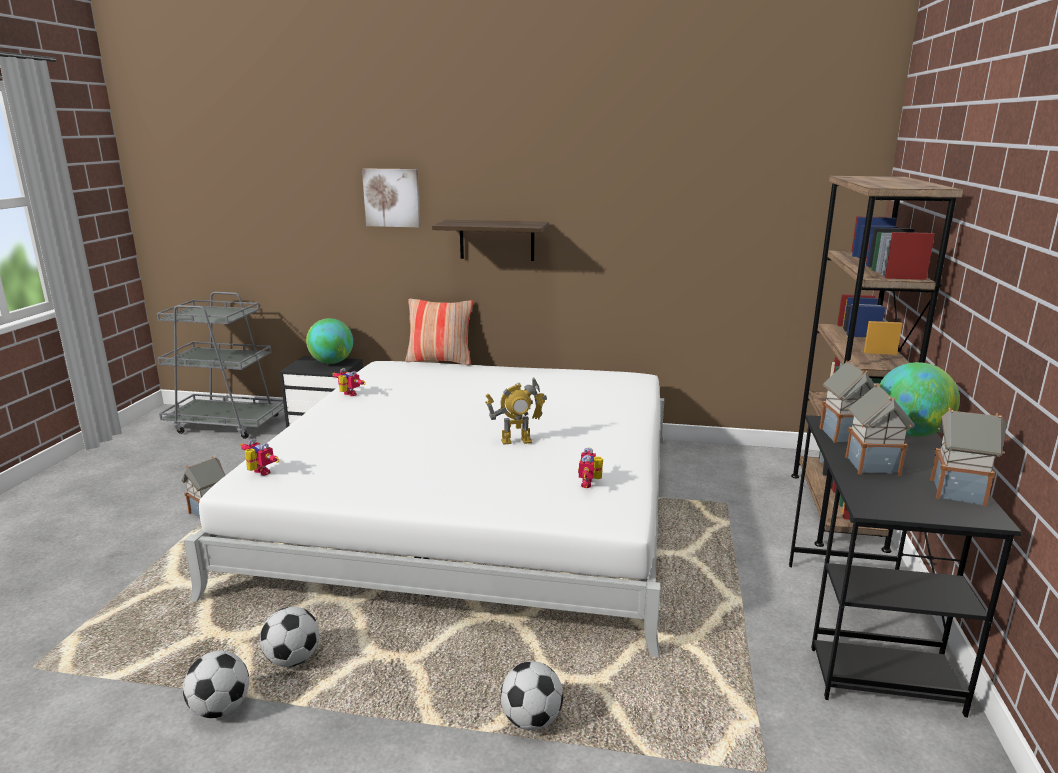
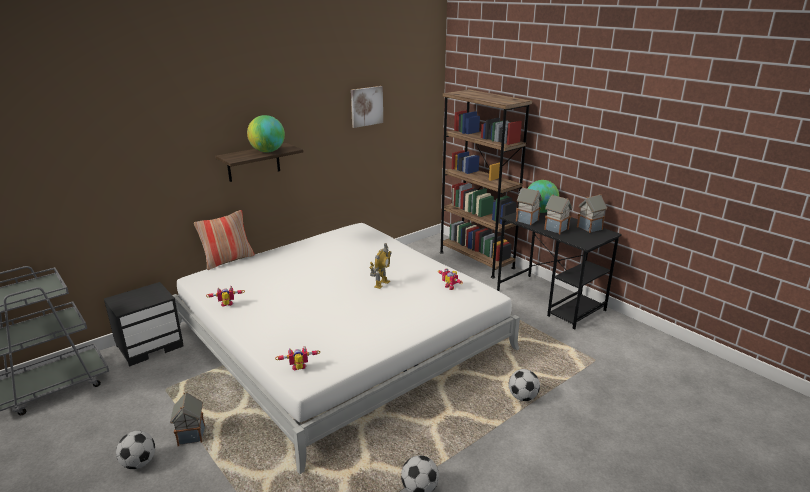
camera: 50 degrees left, 5 degrees up
(293, 659) = (405, 450): football -> football (139, 463)
(331, 362) = (143, 293): globe -> globe (267, 151)
(392, 197) = (170, 147): picture -> picture (366, 106)

